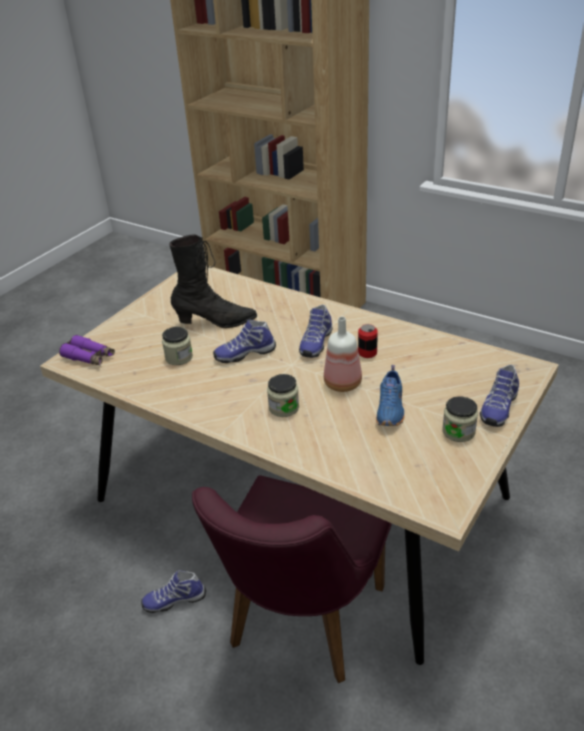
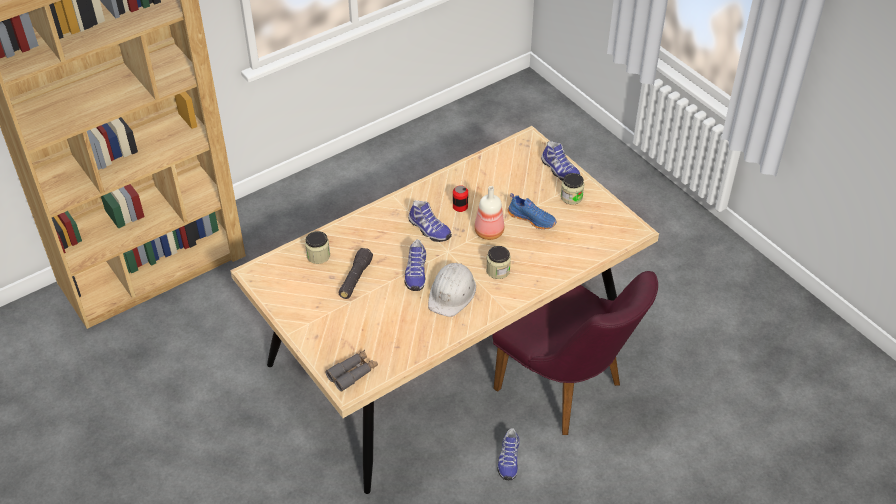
camera: 70 degrees left, 10 degrees up
(89, 357) = (352, 373): purple binoculars -> grey binoculars
(179, 357) = (394, 314): jar -> jar (318, 256)
(216, 322) = (355, 279): black boot -> black flashlight
(229, 385) = (452, 293): none -> white hard hat

